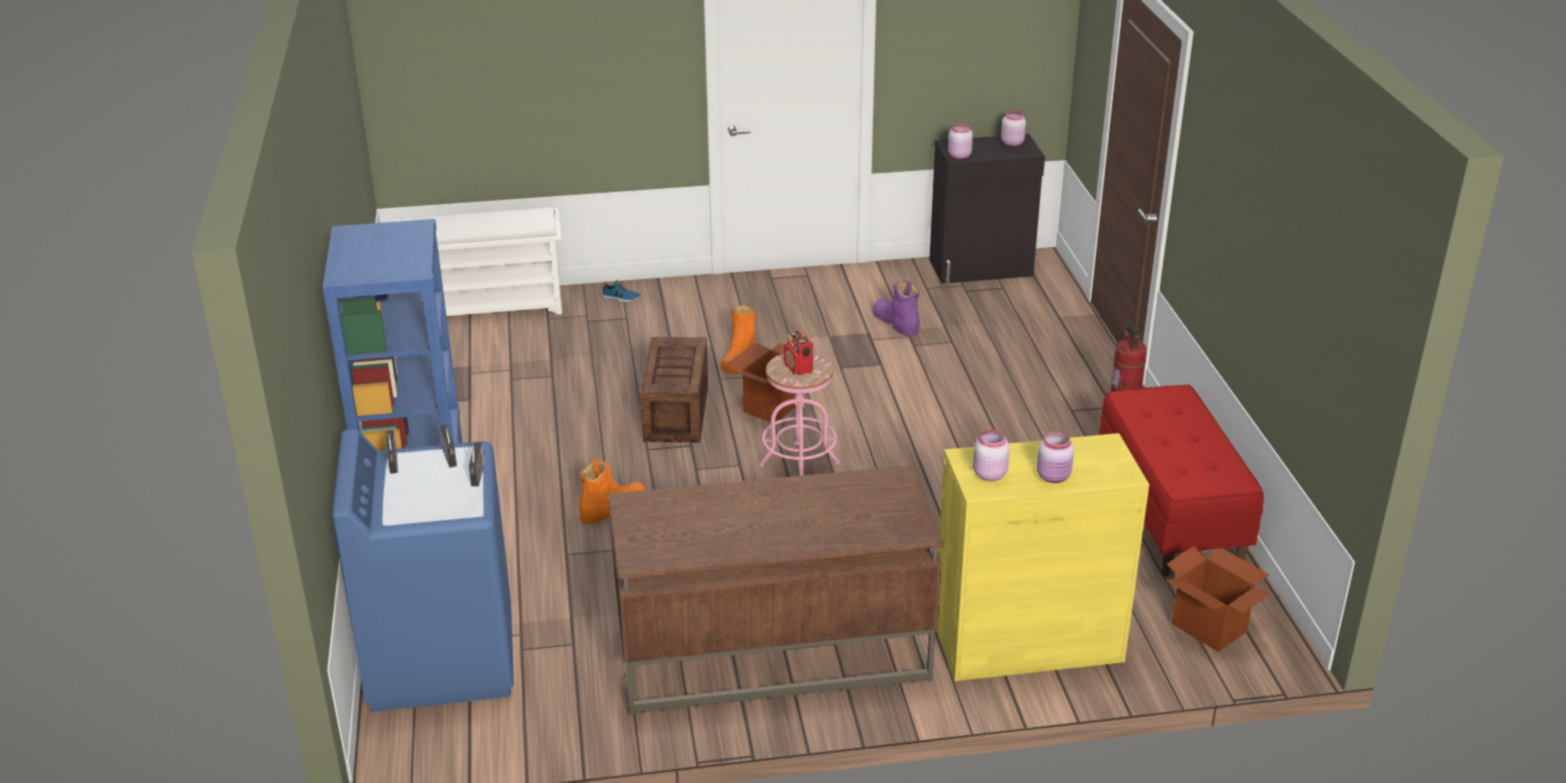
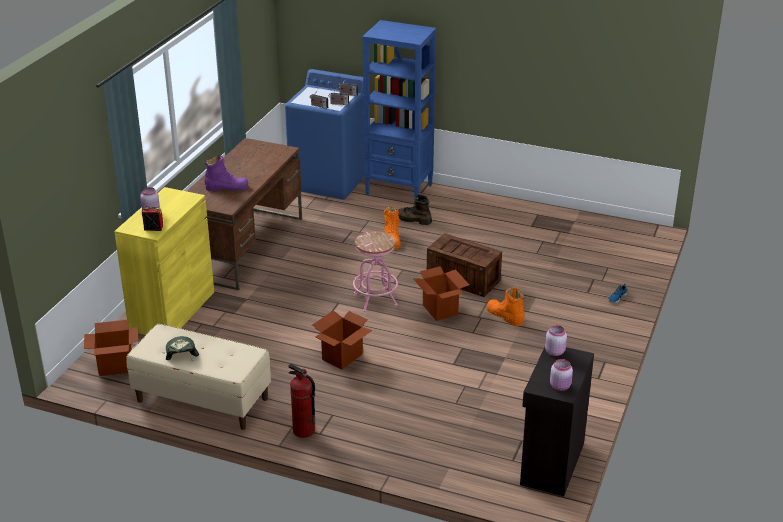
camera: 120 degrees right, 0 degrees up
(488, 307) = (637, 252): white shoe rack -> none
(530, 509) = (413, 220): none -> brown boot
(798, 368) = (375, 240): radio -> radio (153, 228)
(895, 322) = (500, 390): purple boot -> purple boot (227, 187)
(957, 444) = (342, 357): none -> cardboard box
(988, 474) = (173, 197): pink jar -> none
(1171, 515) = (202, 400): red bench -> beige bench
(1198, 451) = (180, 352): none -> cap

